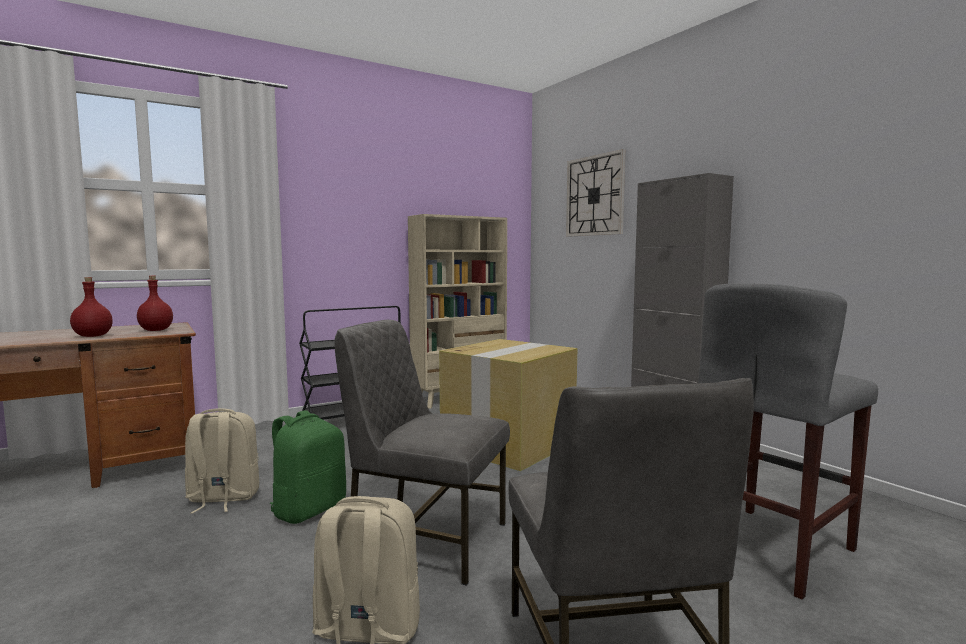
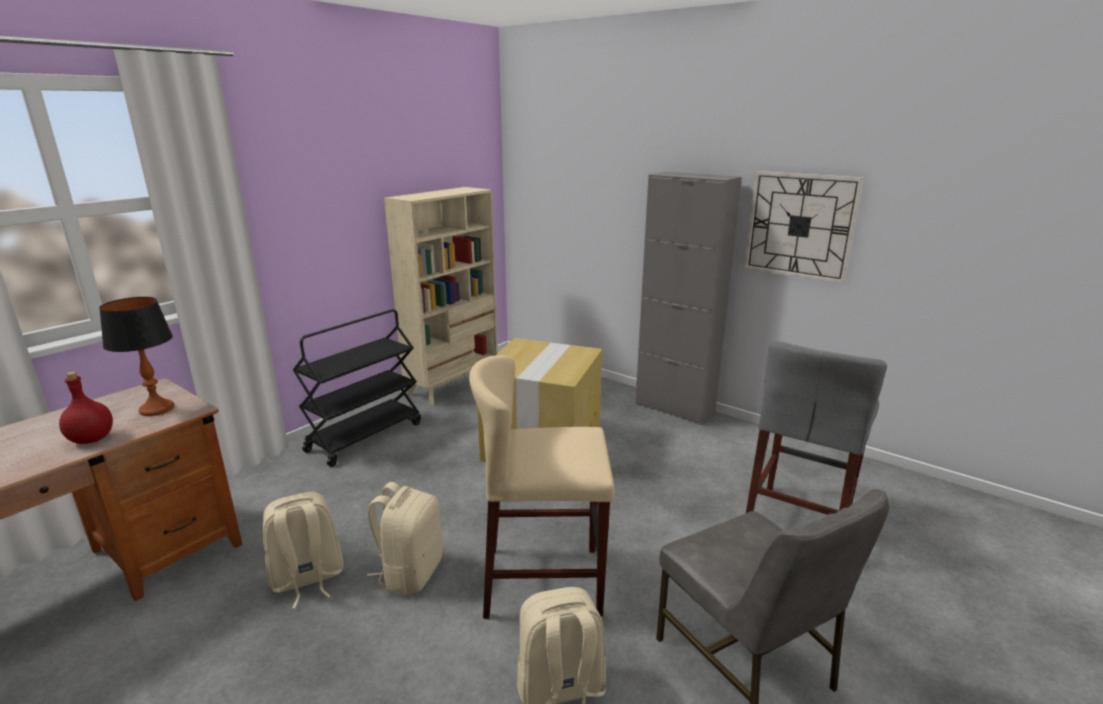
camera: 20 degrees left, 15 degrees up
(156, 330) = (157, 409): red bottle -> table lamp
(309, 510) = (410, 573): green backpack -> beige backpack
(426, 539) = (543, 581): grey chair -> beige stool
(595, 196) = (586, 167): wall clock -> wall clock (800, 226)

